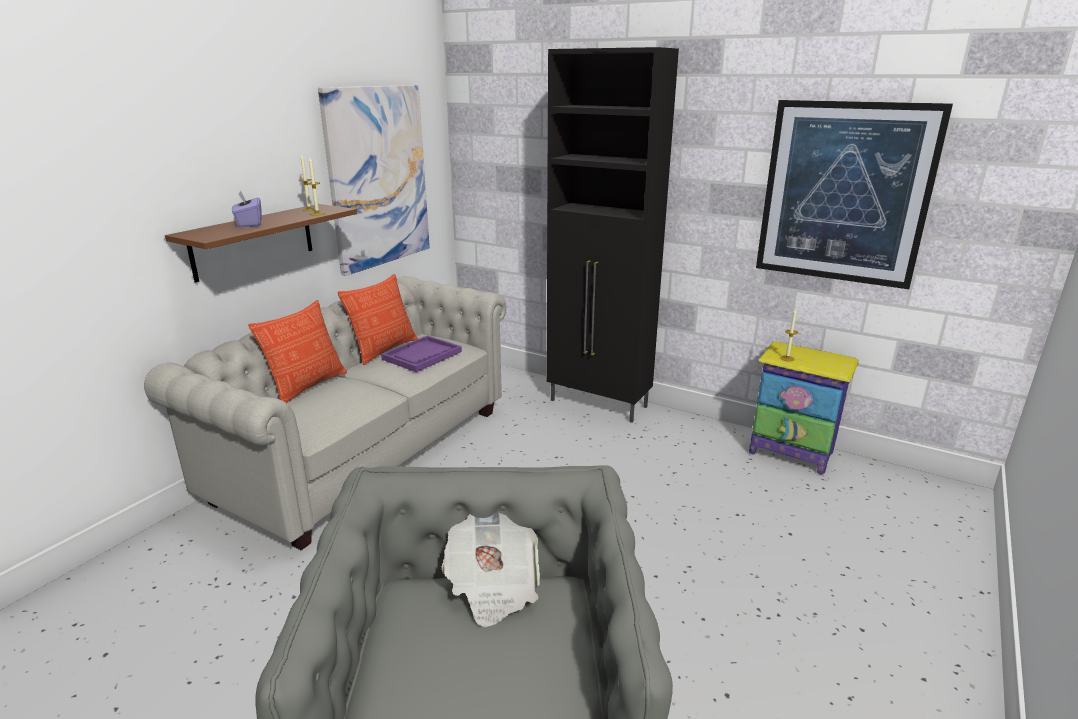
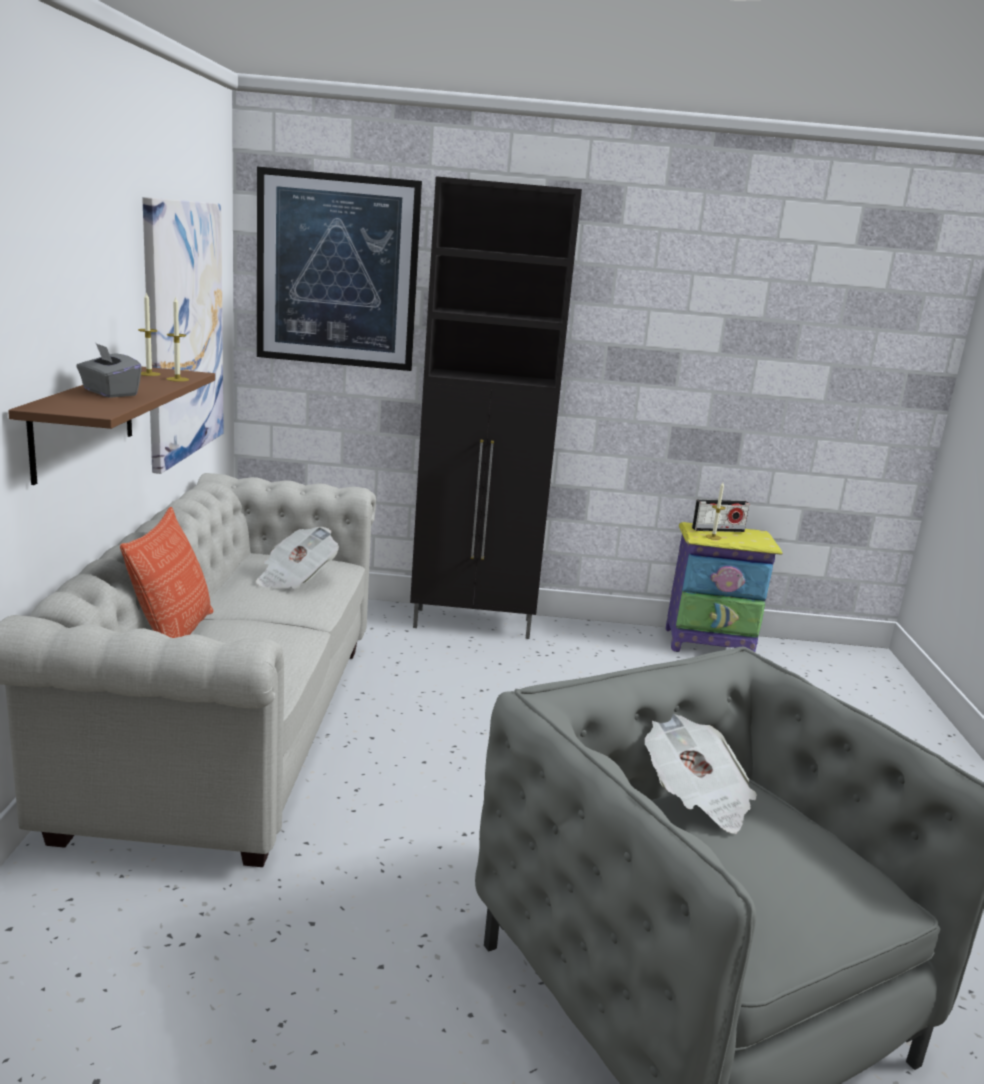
camera: 30 degrees left, 5 degrees down
(249, 224) = (109, 393): purple tissue box -> grey tissue box
(384, 350) = (226, 578): orange pillow -> none
(422, 355) = (295, 578): purple tray -> newspaper
(801, 352) = (718, 530): none -> radio
(844, 193) = (752, 358): picture -> picture (337, 271)

